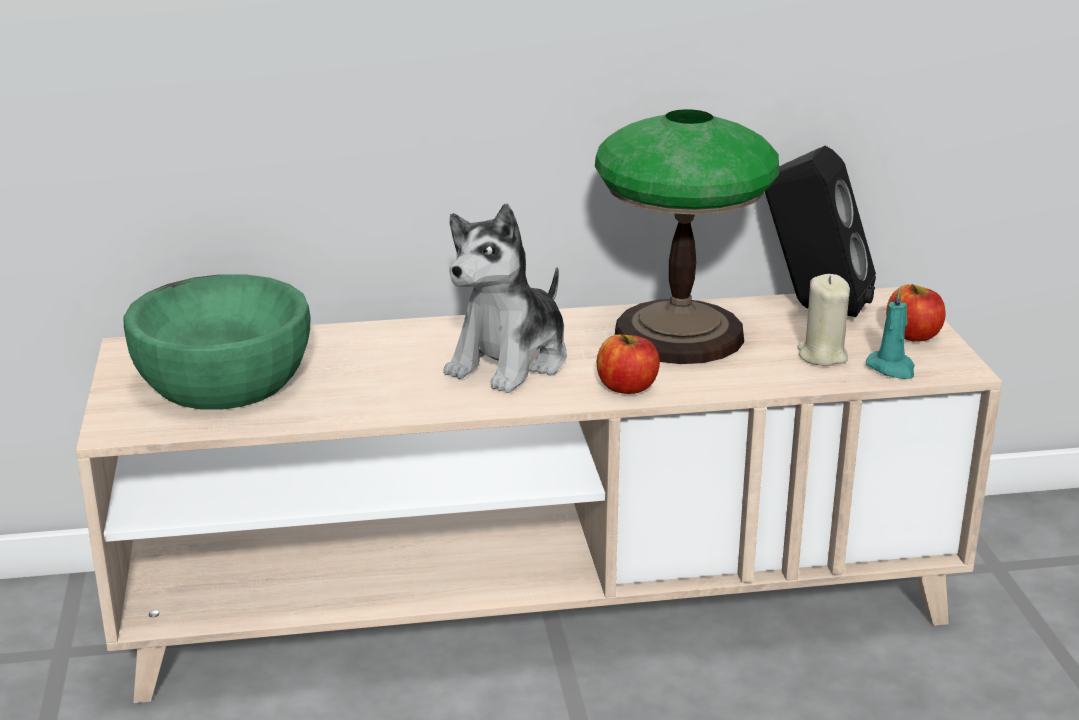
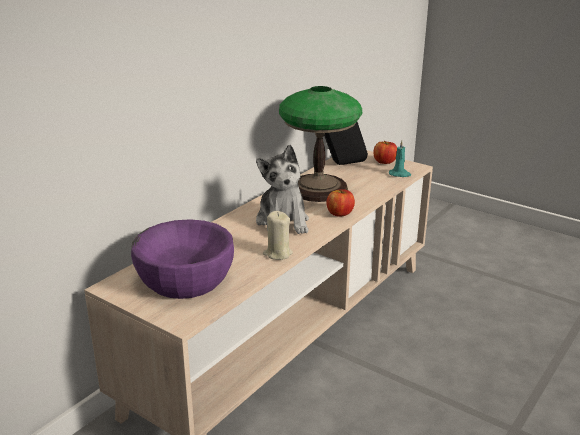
camera: 45 degrees left, 0 degrees up
(223, 379) = (185, 279): green bowl -> purple bowl
(822, 355) = (373, 178): beige candle -> beige candle (277, 253)

